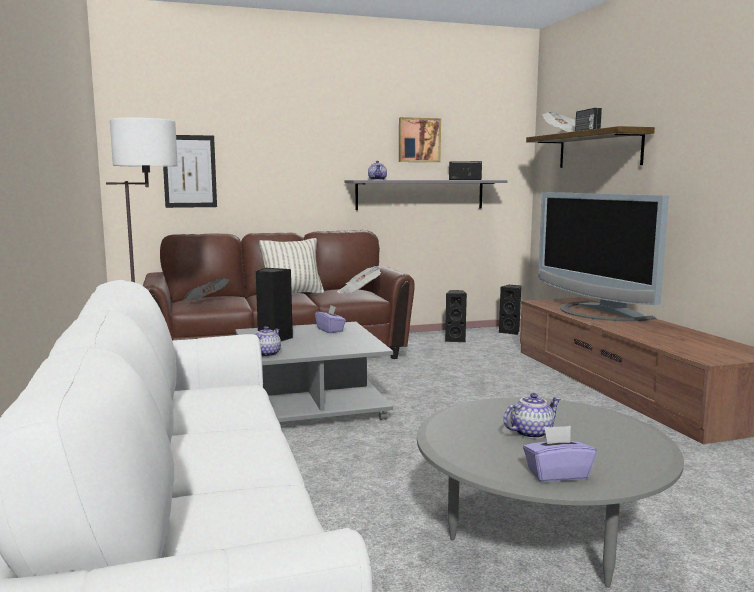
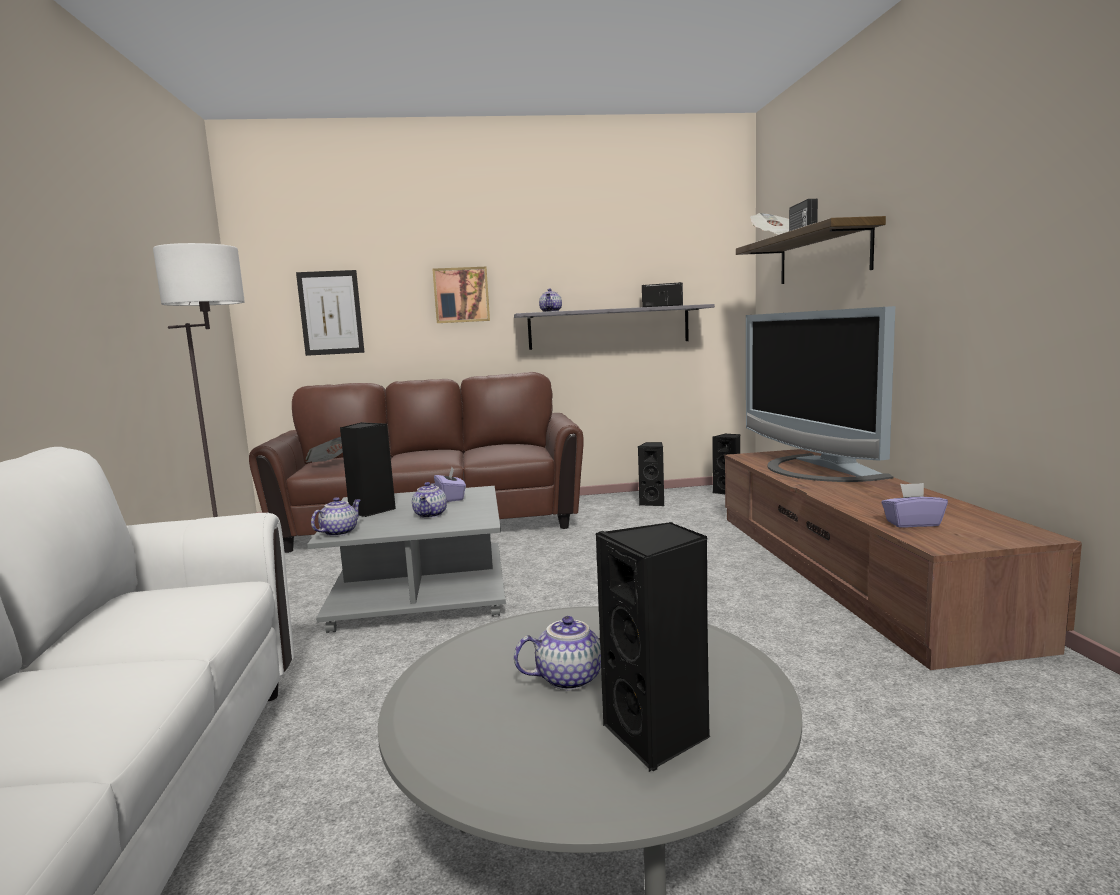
camera: 10 degrees right, 0 degrees up
(292, 294) = (442, 452): pillow -> none
(328, 342) = (431, 515): none -> teapot
(359, 292) = (520, 447): newspaper -> none
(419, 140) = (604, 261): picture -> picture (461, 295)
(557, 474) = (543, 775): purple tissue box -> purple tissue box (912, 523)
(607, 456) = (659, 736): none -> black speaker

